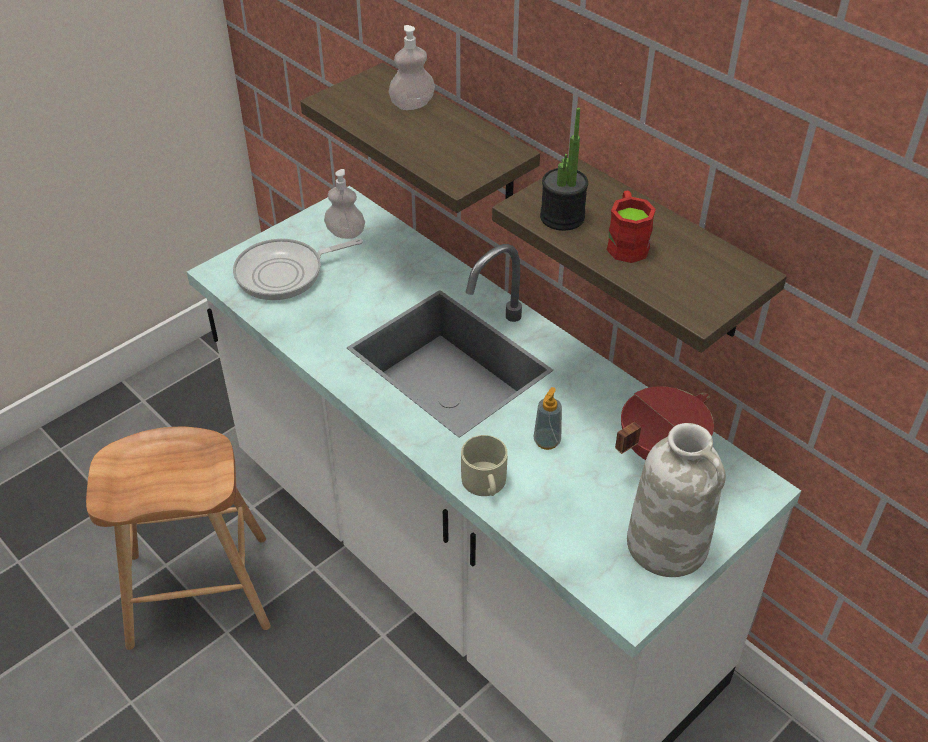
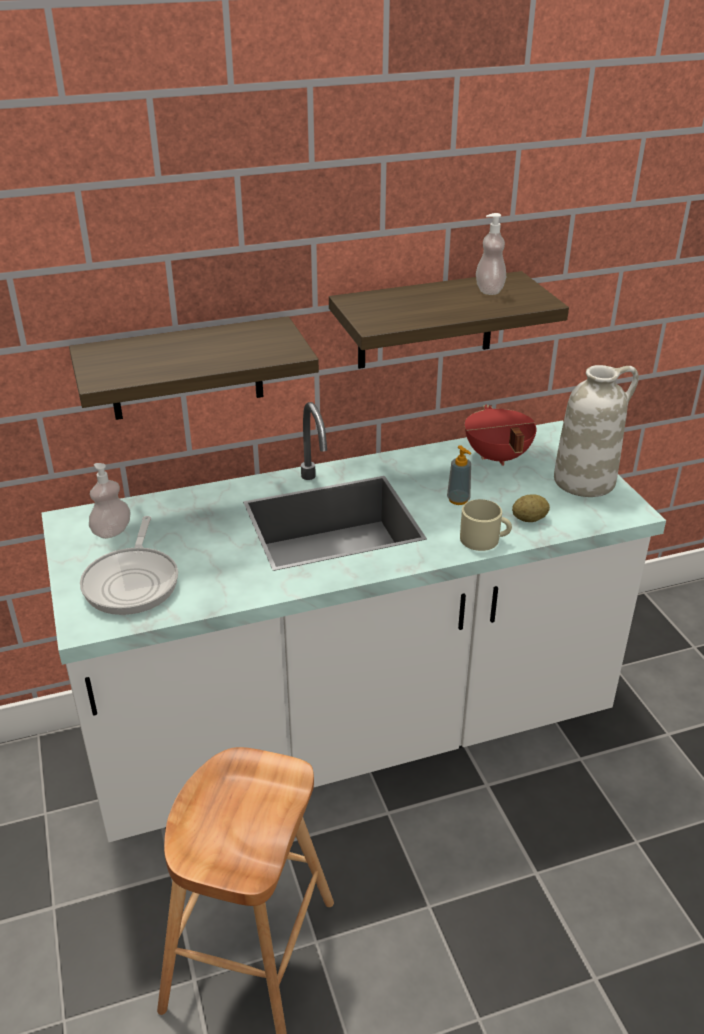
camera: 65 degrees left, 10 degrees down
(412, 104) = (158, 346): soap dispenser -> soap dispenser (489, 290)
(548, 511) = (529, 519): none -> potato
(562, 217) = (400, 316): potted plant -> none
(626, 242) = (449, 303): red mug -> none

